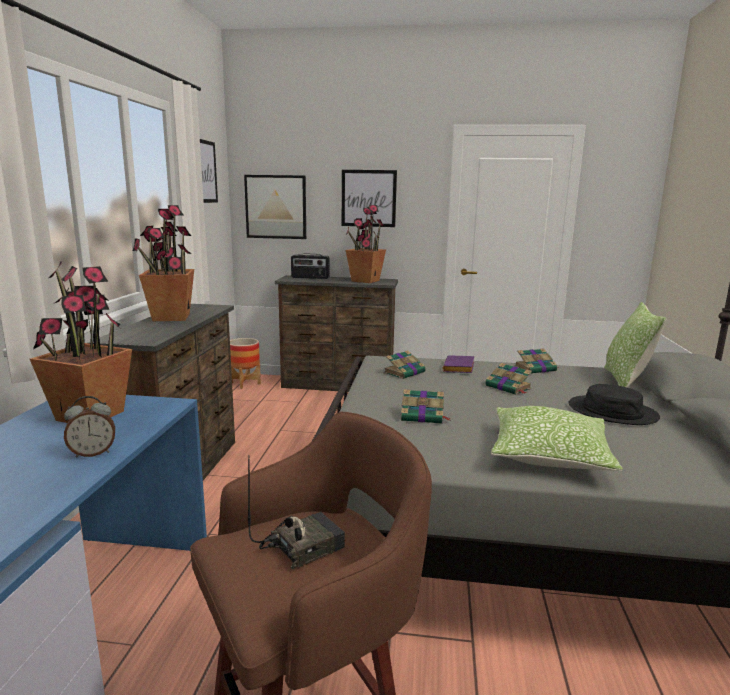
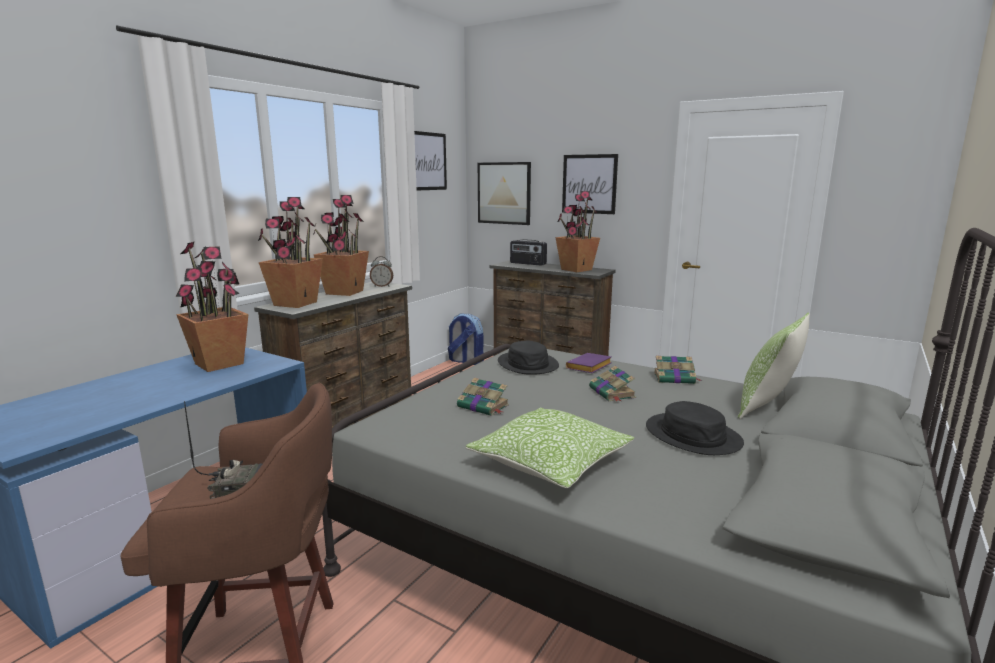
camera: 25 degrees right, 0 degrees up
(93, 453) = (183, 390): alarm clock -> alarm clock (382, 286)
(134, 334) = (294, 303): none -> potted plant
(245, 383) = (465, 361): planter -> backpack
(405, 372) = (528, 364): book -> black hat

